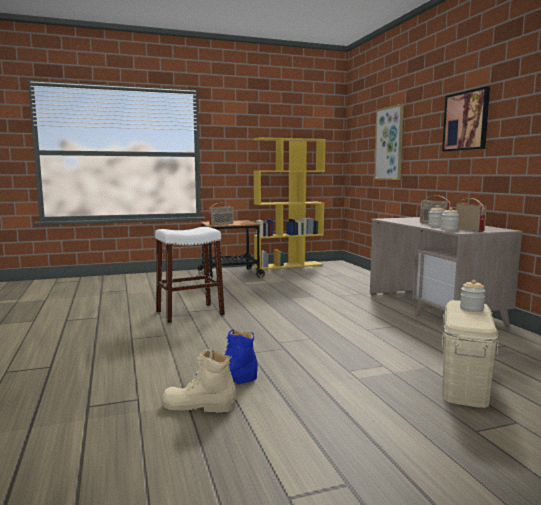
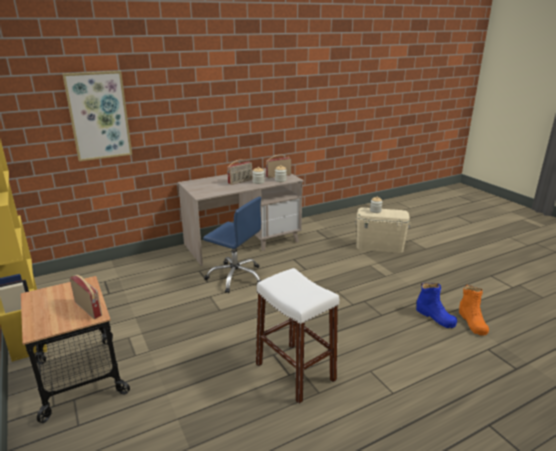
camera: 100 degrees left, 15 degrees up
(198, 406) = (472, 322): beige boot -> orange boot
(348, 303) = (235, 277): none -> blue office chair
(466, 121) = (217, 93): picture -> none

